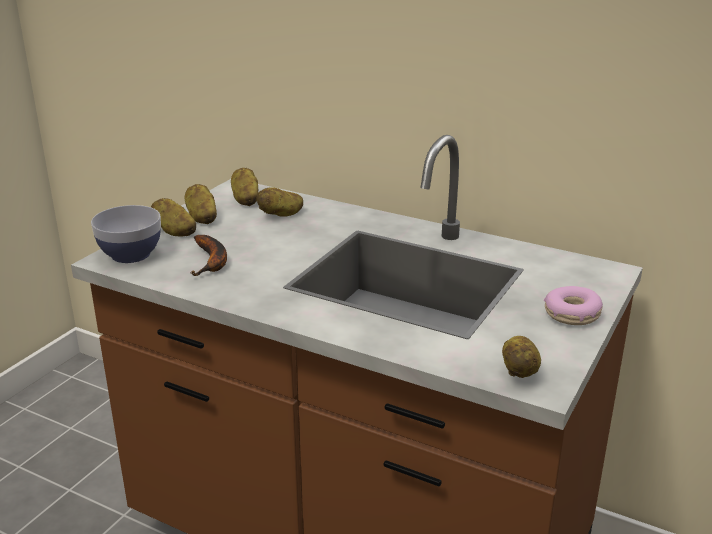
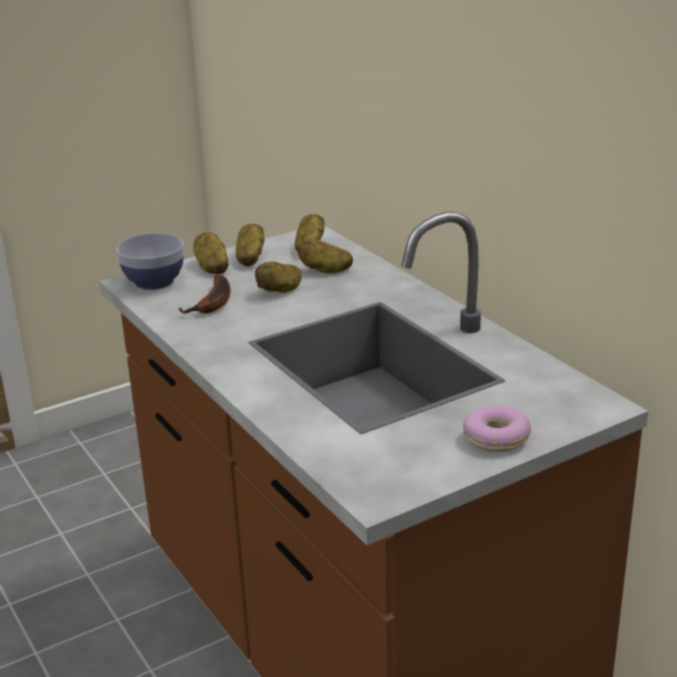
camera: 30 degrees right, 0 degrees up
(520, 371) = (373, 477): potato -> potato (280, 291)

